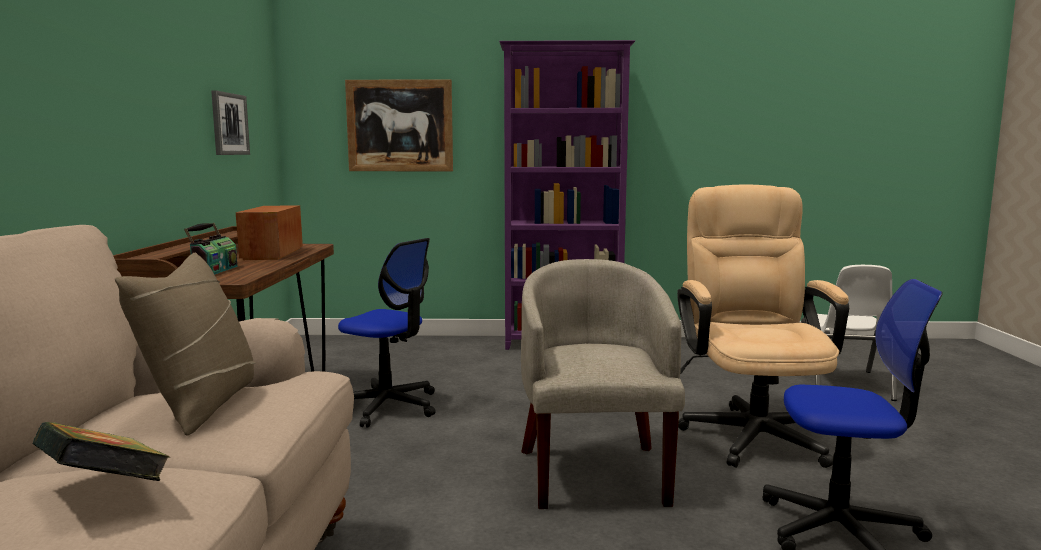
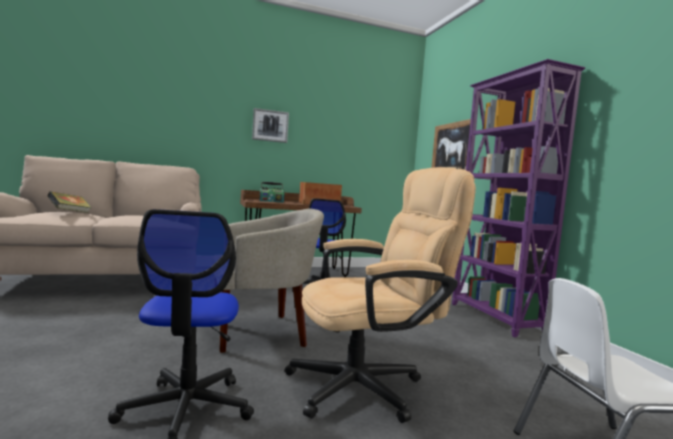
camera: 70 degrees right, 5 degrees down
(202, 404) = (141, 216): beige pillow -> none
(229, 124) = (355, 150): picture -> picture (270, 126)

